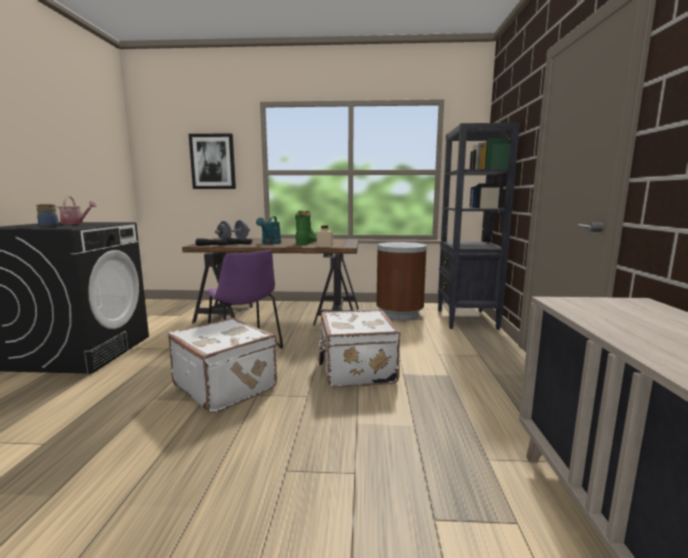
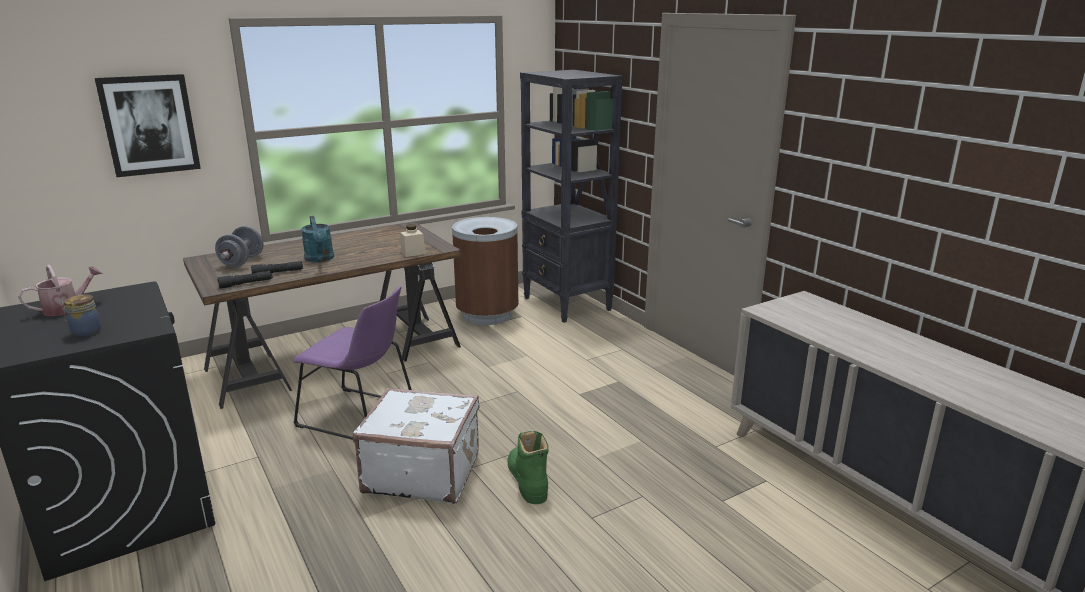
camera: 35 degrees left, 10 degrees up
(307, 242) = (368, 246): green boot -> green boot (527, 480)
(355, 370) = (531, 405): white suitcase -> none

